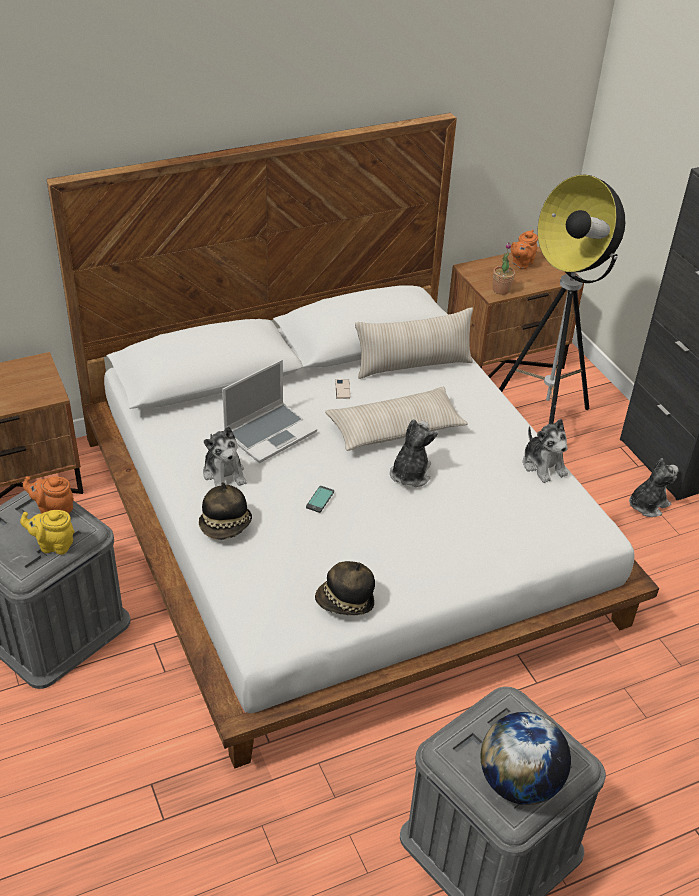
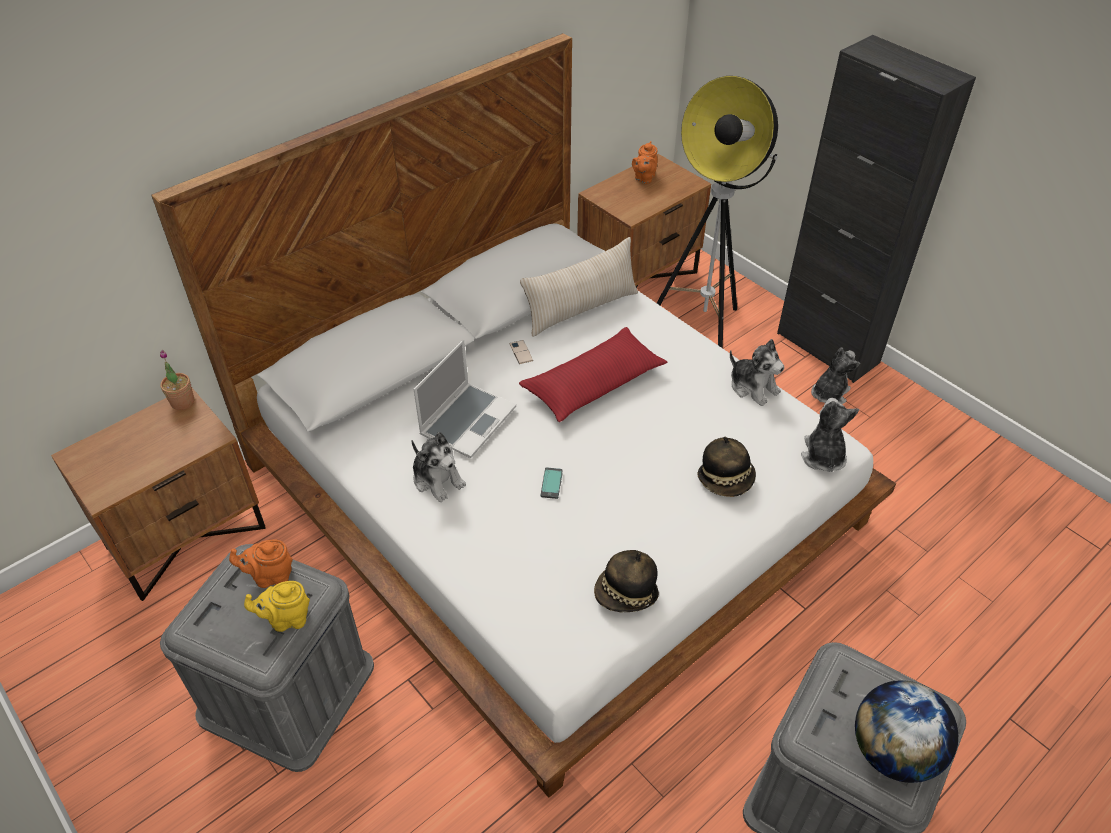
camera: 15 degrees left, 5 degrees up
(226, 526) = (465, 540): hat -> hat (726, 479)
(395, 429) = (593, 384): beige pillow -> red pillow
(410, 474) = (628, 430): plush toy -> plush toy (823, 456)
(501, 290) = (637, 209): potted plant -> potted plant (182, 402)

